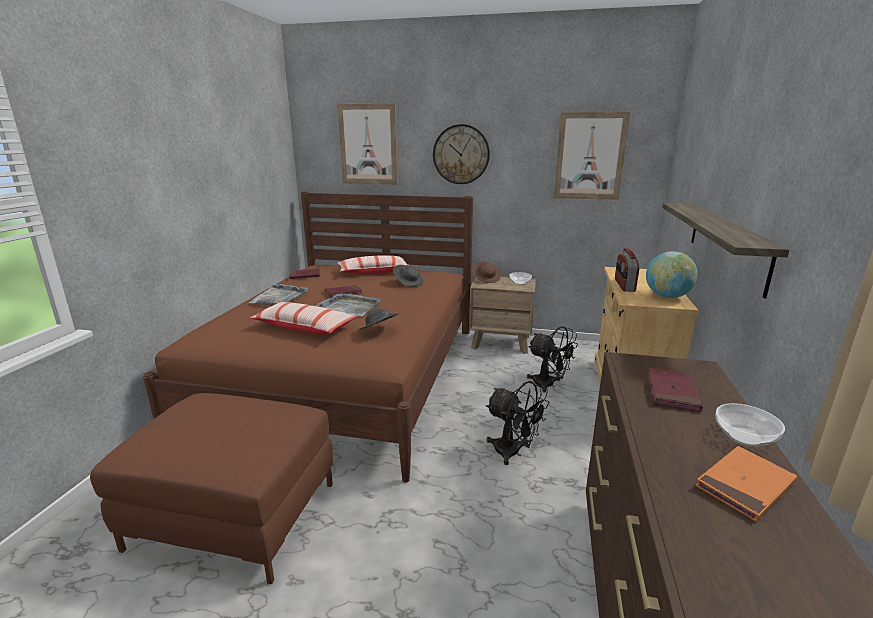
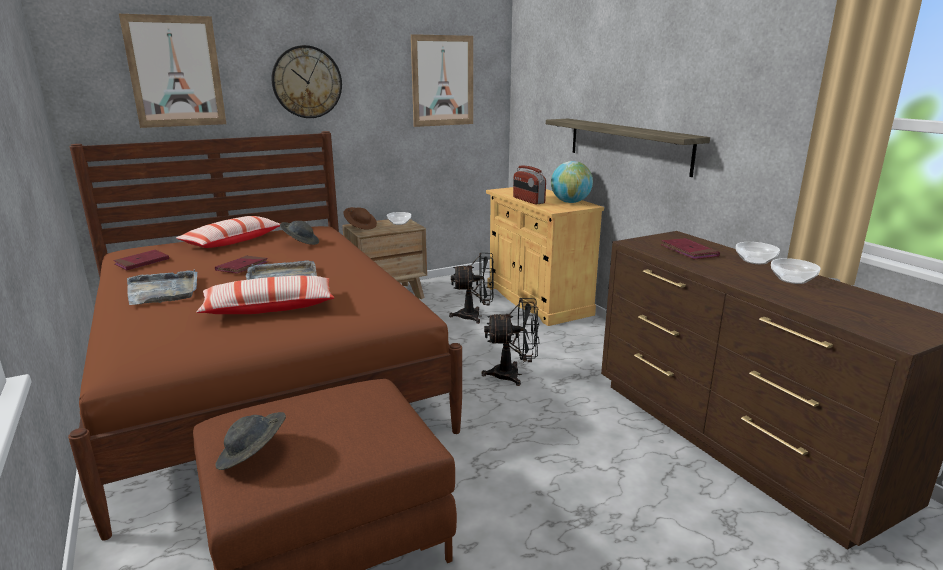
camera: 40 degrees left, 0 degrees up
(379, 331) = (362, 288): grey hat -> grey hat (253, 456)
(745, 485) = (792, 280): orange book -> bowl

